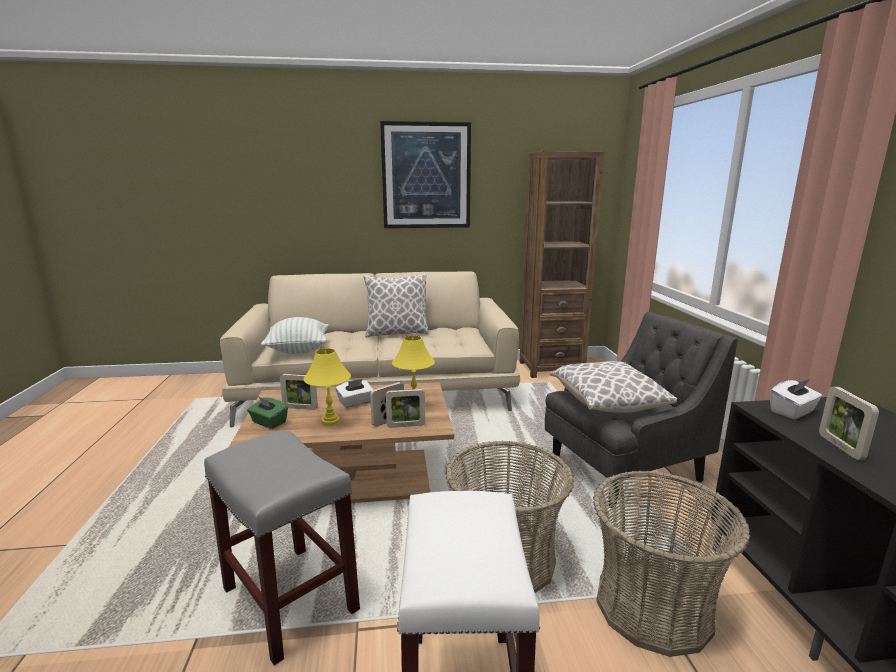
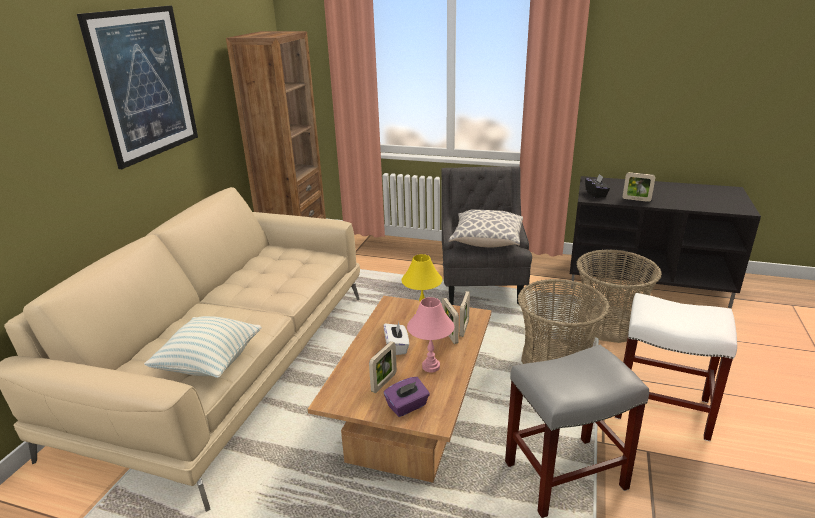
camera: 65 degrees left, 10 degrees up
(268, 422) = (407, 406): green tissue box -> purple tissue box
(331, 421) = (431, 366): yellow table lamp -> pink table lamp
(397, 333) = (232, 289): pillow -> none
(792, 412) = (596, 194): white tissue box -> black tissue box

